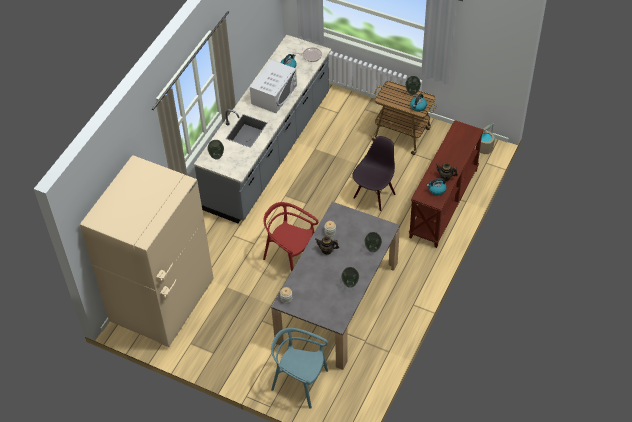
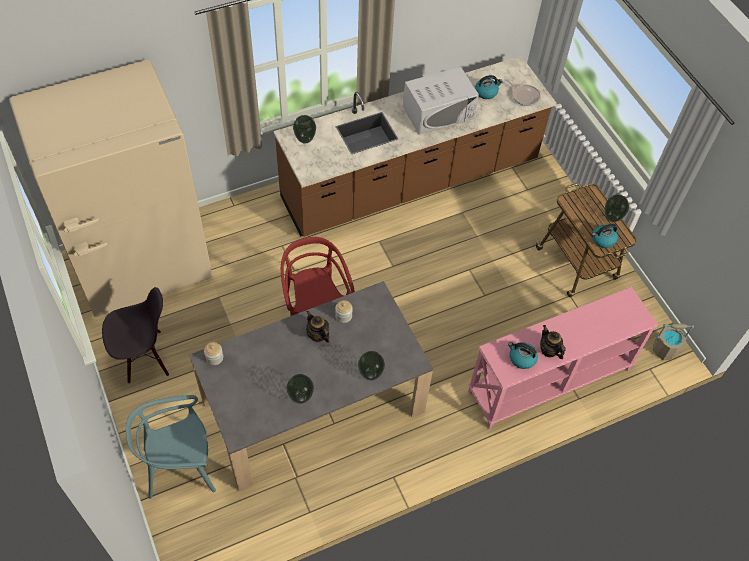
camera: 35 degrees right, 5 degrees up
(269, 151) = (410, 181): grey counter -> brown counter
(300, 382) = (180, 466): turquoise chair -> turquoise chair turned 75 degrees counterclockwise
(374, 195) = (476, 311): black chair -> black chair (145, 357)
(444, 203) = (550, 381): brown console table -> pink console table

